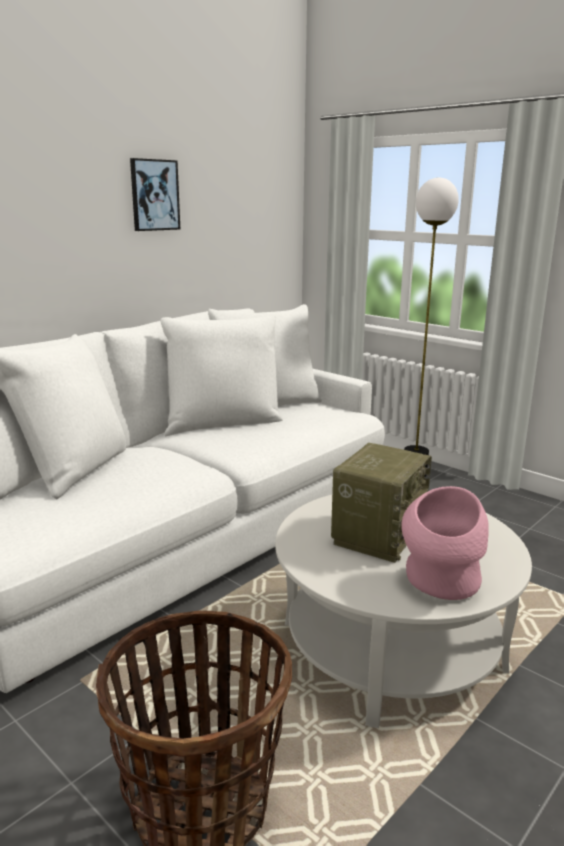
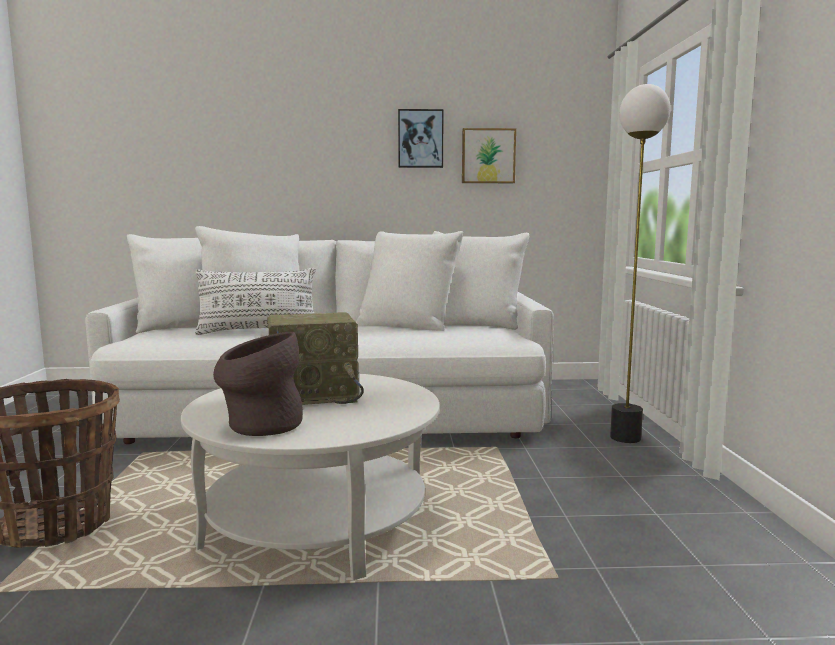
camera: 45 degrees right, 10 degrees down
(123, 475) = (258, 331): none -> white pillow
(216, 214) = (488, 156): none -> picture
(440, 584) = (259, 425): pink vase -> brown vase

